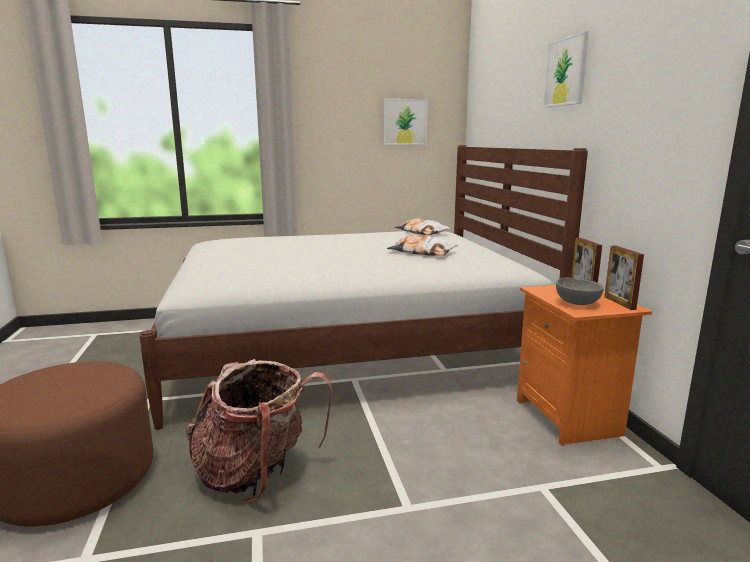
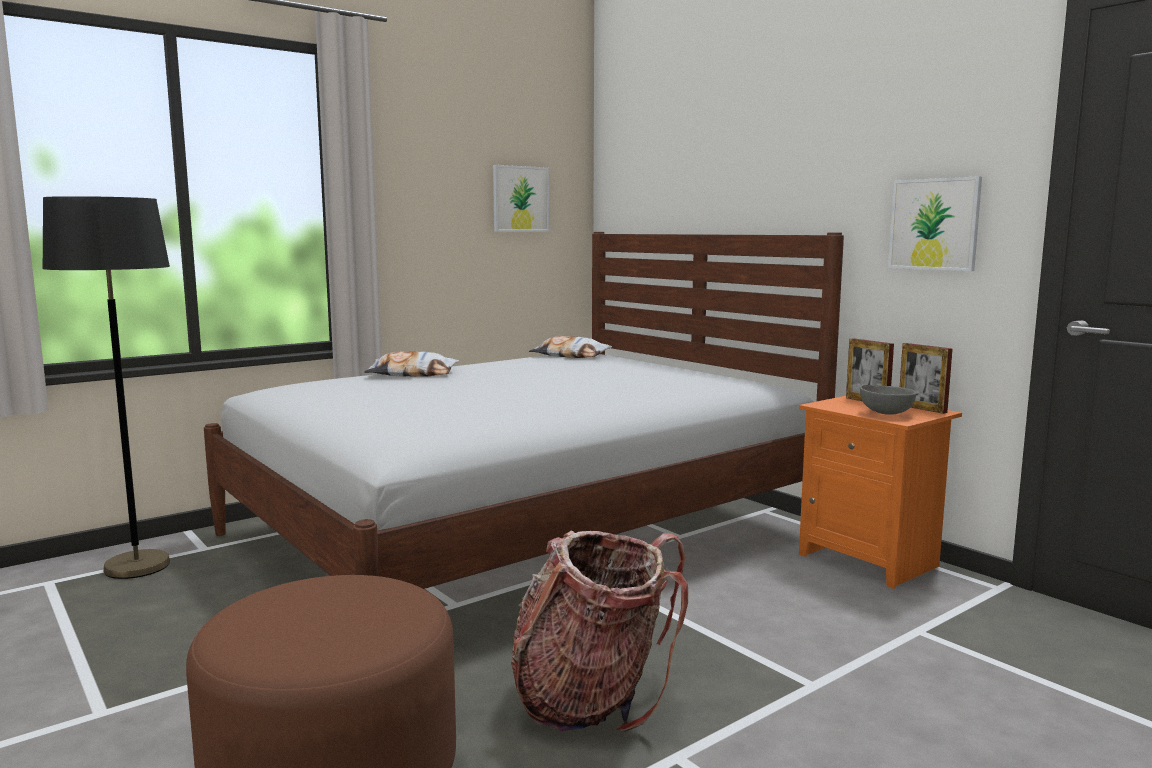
camera: 25 degrees left, 5 degrees down
(138, 333) = (137, 567): none -> black floor lamp
(422, 252) = (628, 377): pillow -> pillow (412, 374)
(566, 72) = (790, 141): picture -> picture (934, 224)

